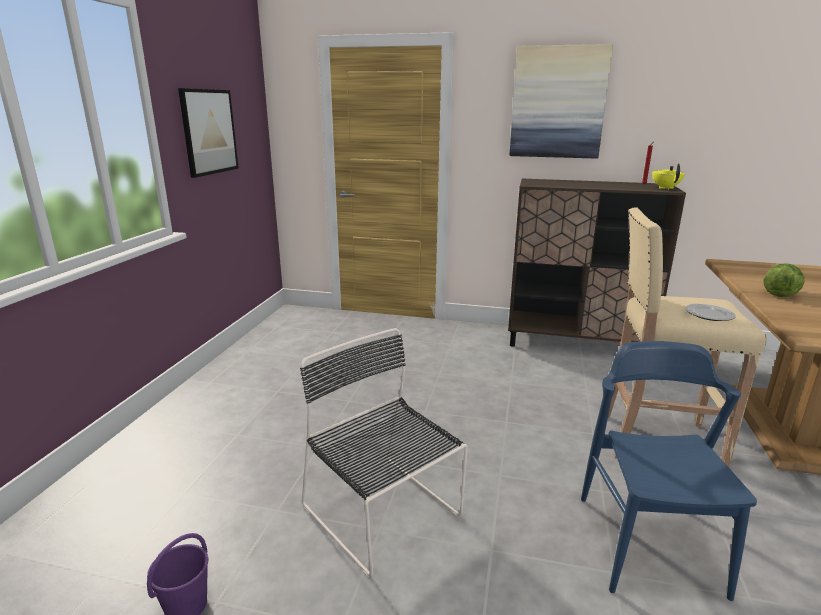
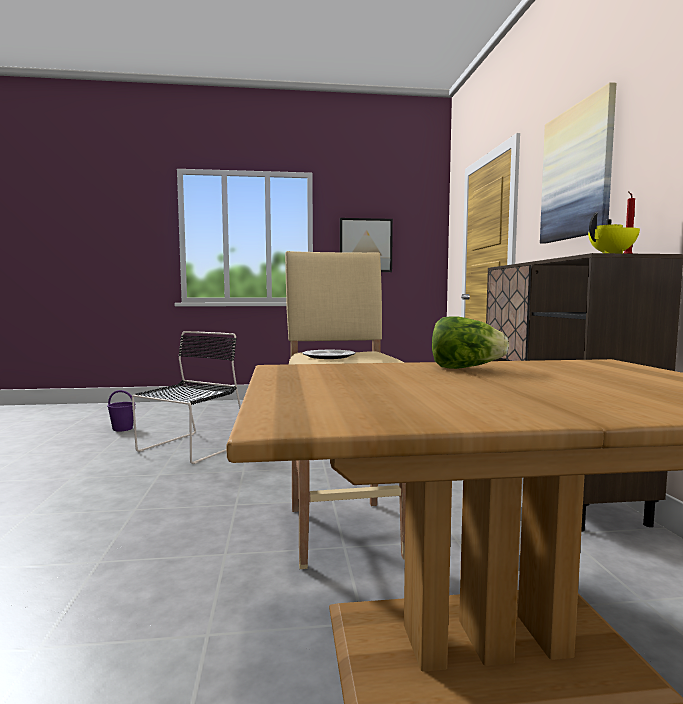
camera: 70 degrees right, 15 degrees down
(648, 543) = (168, 521): blue chair -> none

